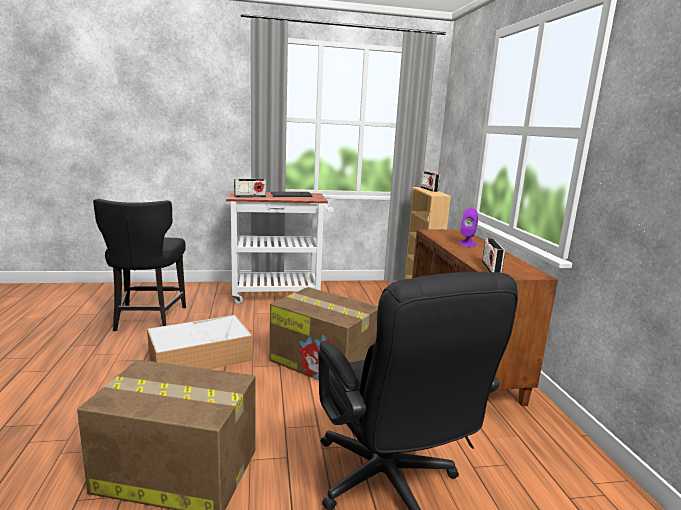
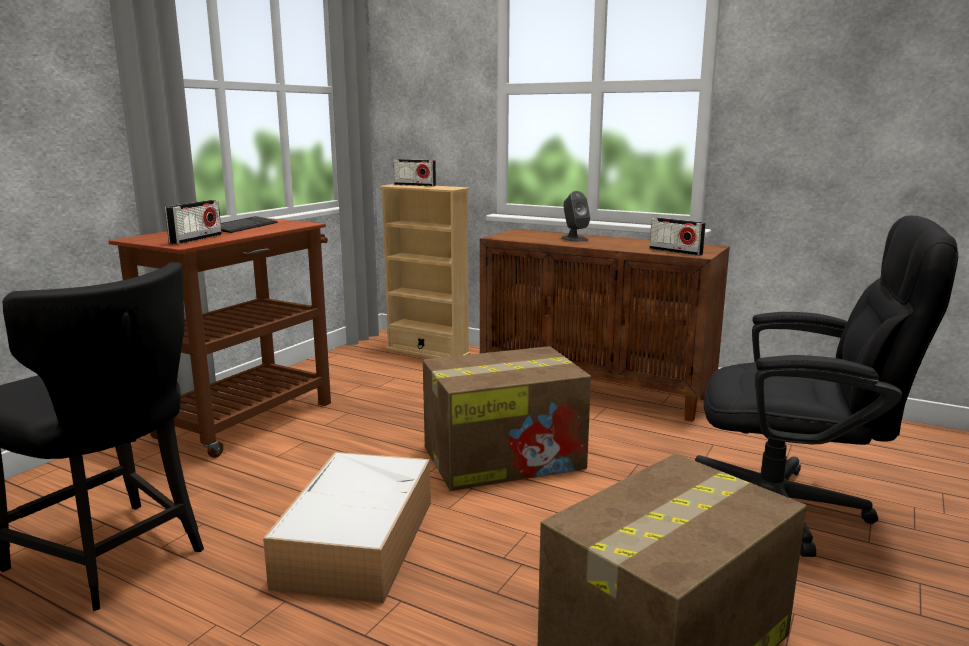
camera: 50 degrees left, 0 degrees up
(278, 295) = (246, 420): white cart -> brown cart
(467, 243) = (574, 239): purple speaker -> grey speaker

